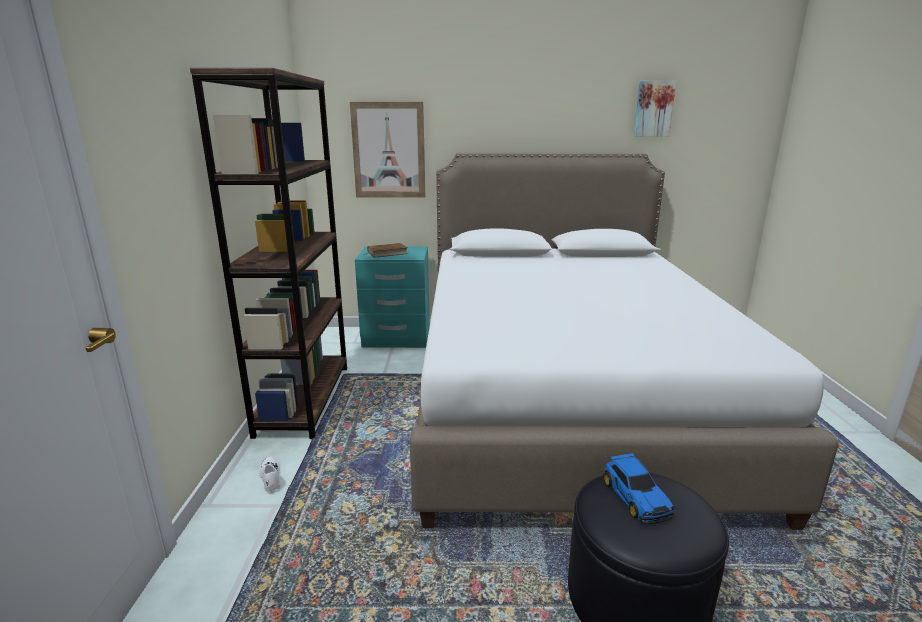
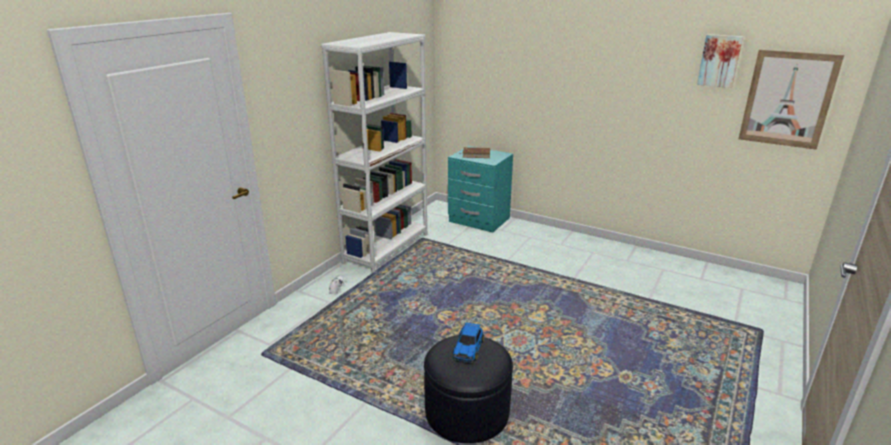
camera: 30 degrees right, 5 degrees up
(304, 399) = (386, 248): brown bookcase -> white bookcase
(388, 150) = (491, 75): picture -> picture (787, 99)
(564, 397) = (555, 294): white bed -> none

